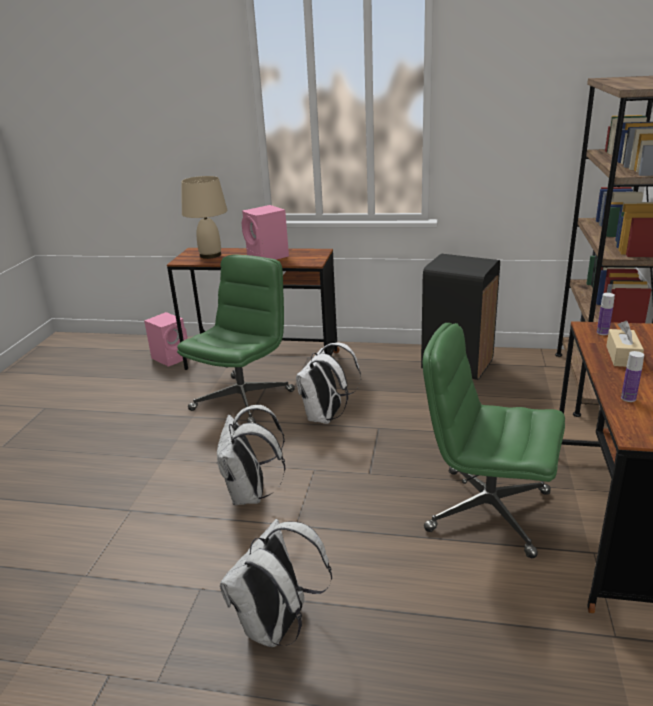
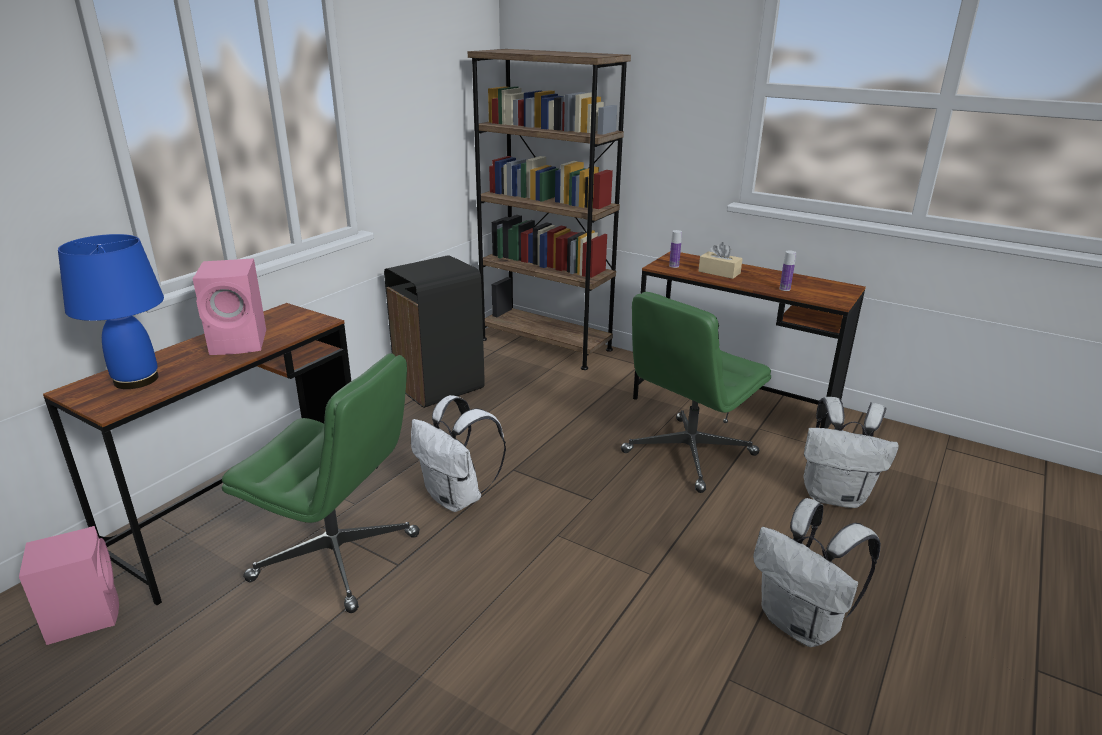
camera: 70 degrees left, 0 degrees up
(210, 255) = (136, 380): beige table lamp -> blue table lamp
(243, 400) = (338, 557): green office chair -> green office chair turned 150 degrees clockwise
(251, 494) = (573, 598): white backpack -> white backpack (835, 496)

